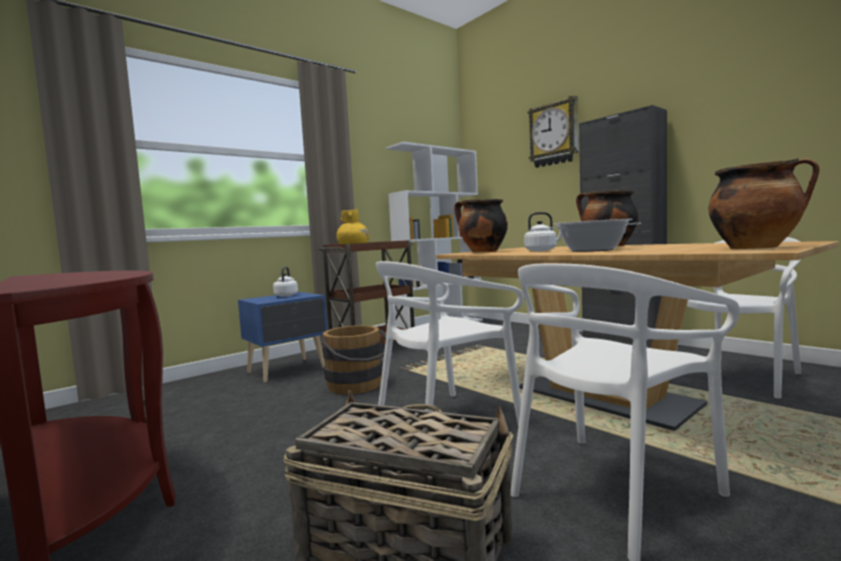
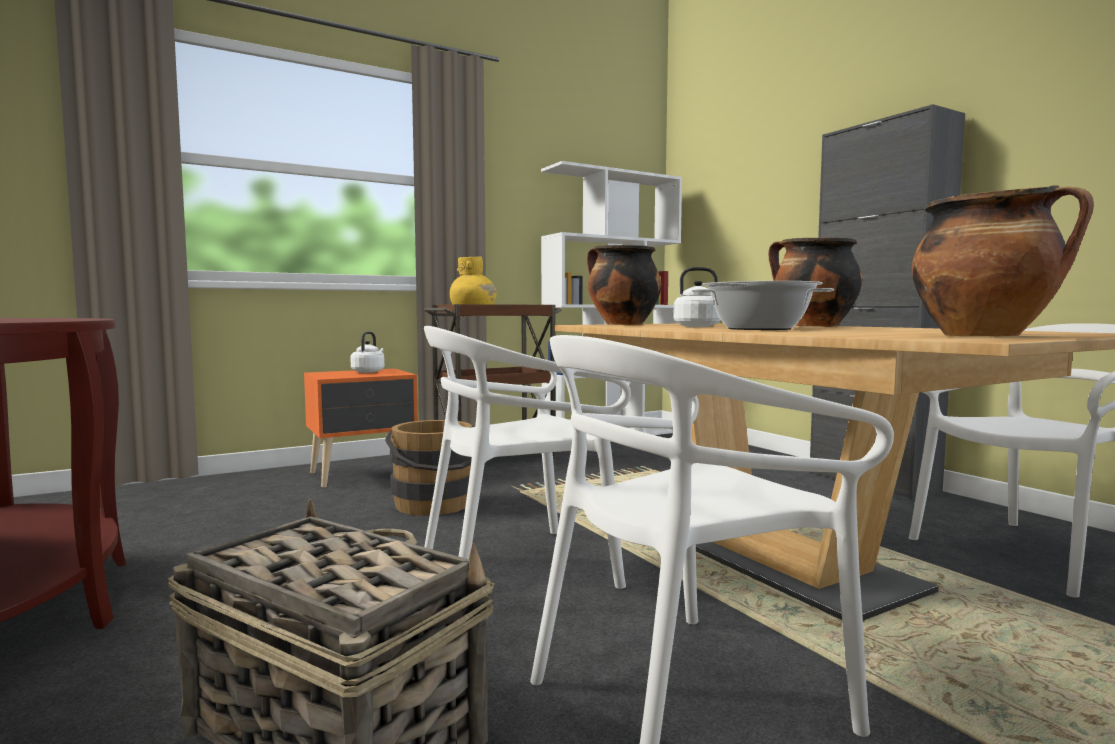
camera: 10 degrees right, 0 degrees up
(288, 370) = (363, 475): blue nightstand -> orange nightstand
(554, 134) = (794, 152): wall clock -> none

